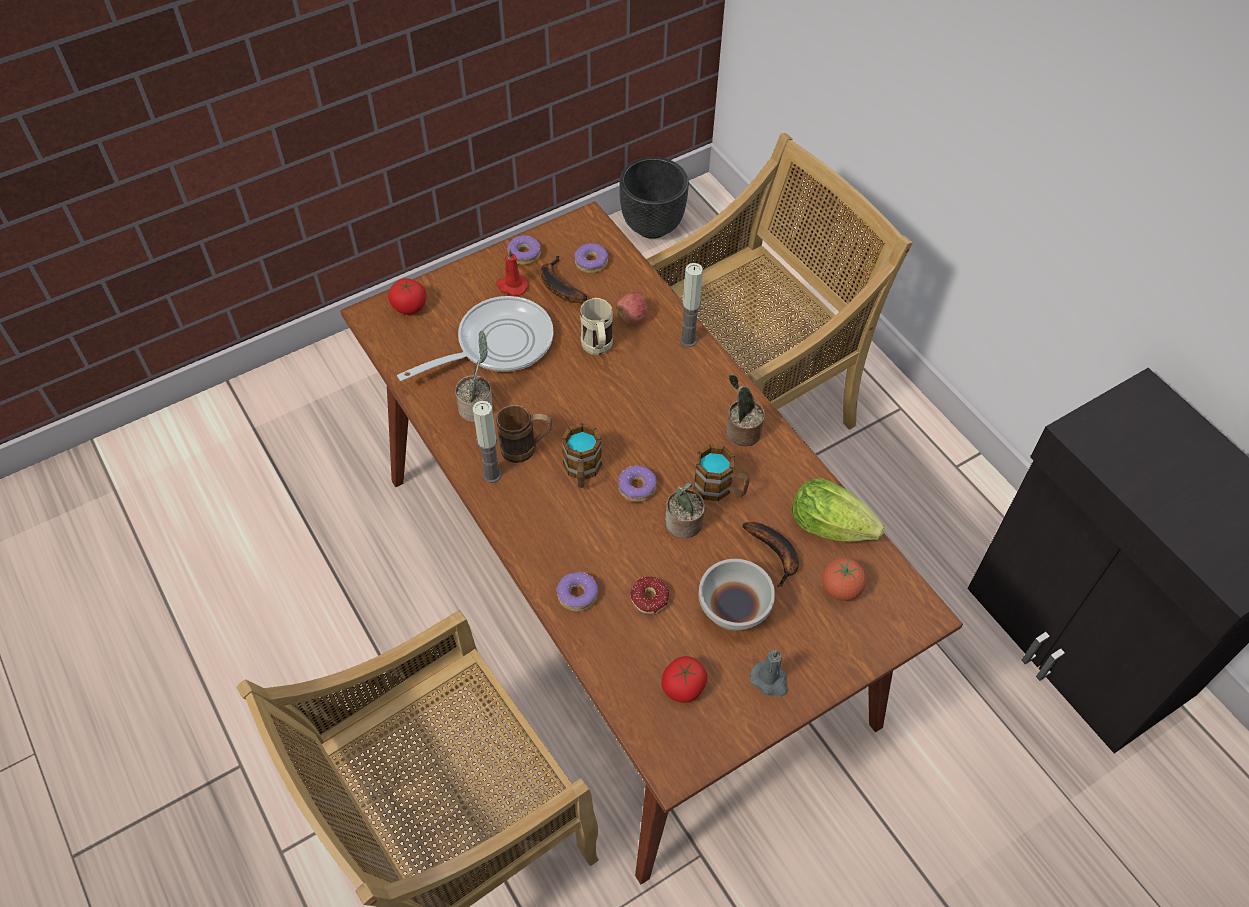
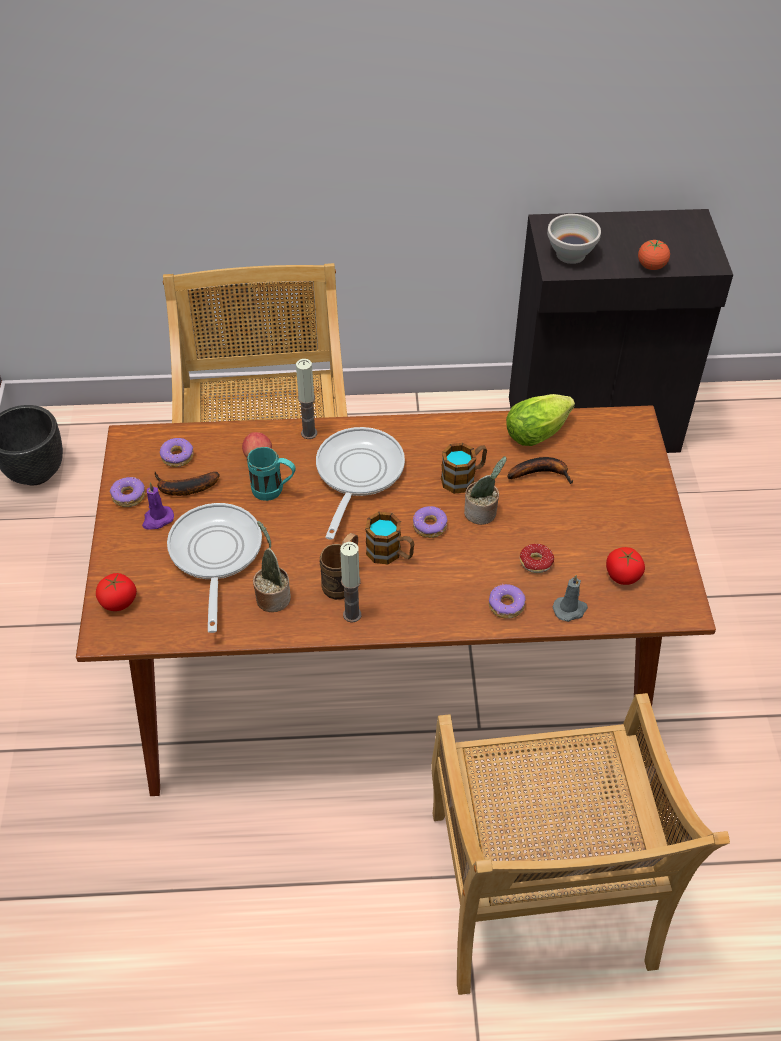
camera: 60 degrees left, 5 degrees down
(511, 286) = (157, 519): red candle -> purple candle
(598, 349) = (274, 491): beige mug -> turquoise mug
(662, 401) = (357, 474): none -> frying pan
(732, 611) = (575, 519): white bowl -> white bowl (569, 255)
(741, 432) = (420, 443): potted plant -> none
(770, 680) = (643, 524): grey candle -> grey candle (570, 609)
(840, 588) = (591, 452): tomato -> tomato (651, 266)

